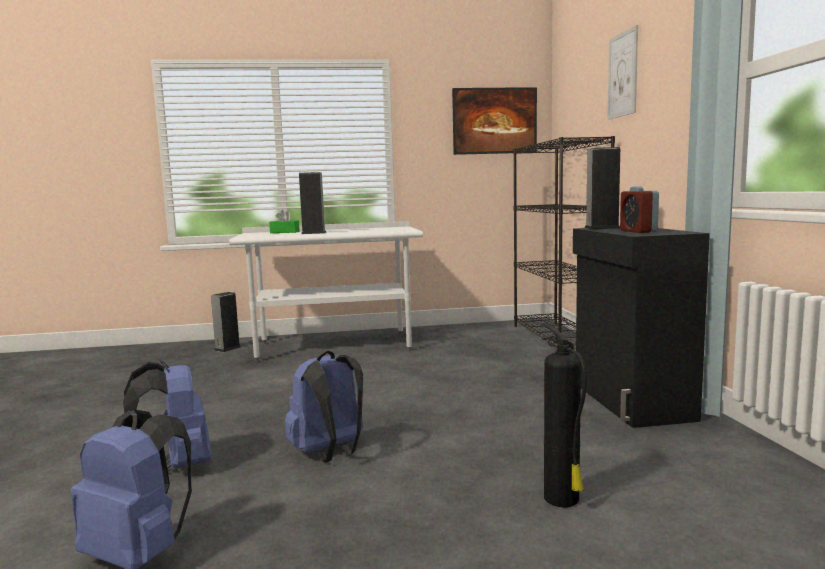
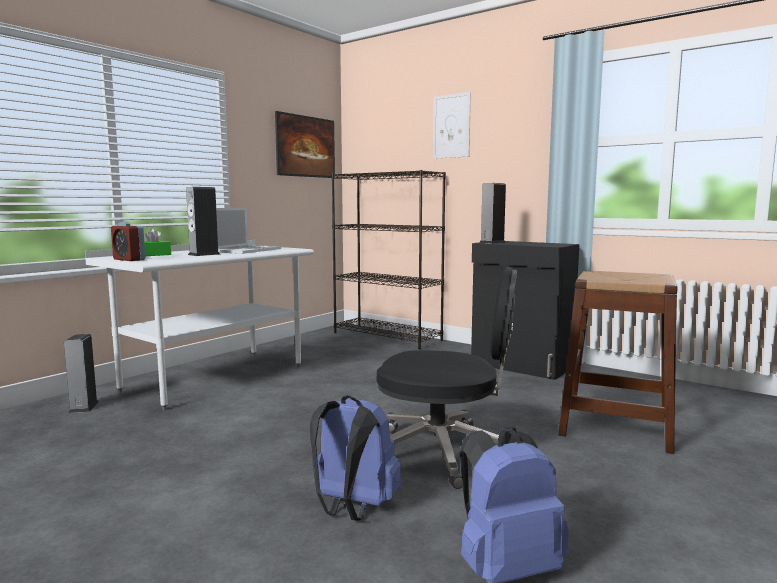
camera: 45 degrees left, 0 degrees up
(330, 454) = (444, 452): blue backpack -> black office chair
(365, 230) = (244, 250): none -> laptop
(562, 500) = (615, 425): fire extinguisher -> brown stool
(638, 231) = (536, 244): alarm clock -> alarm clock (129, 259)

